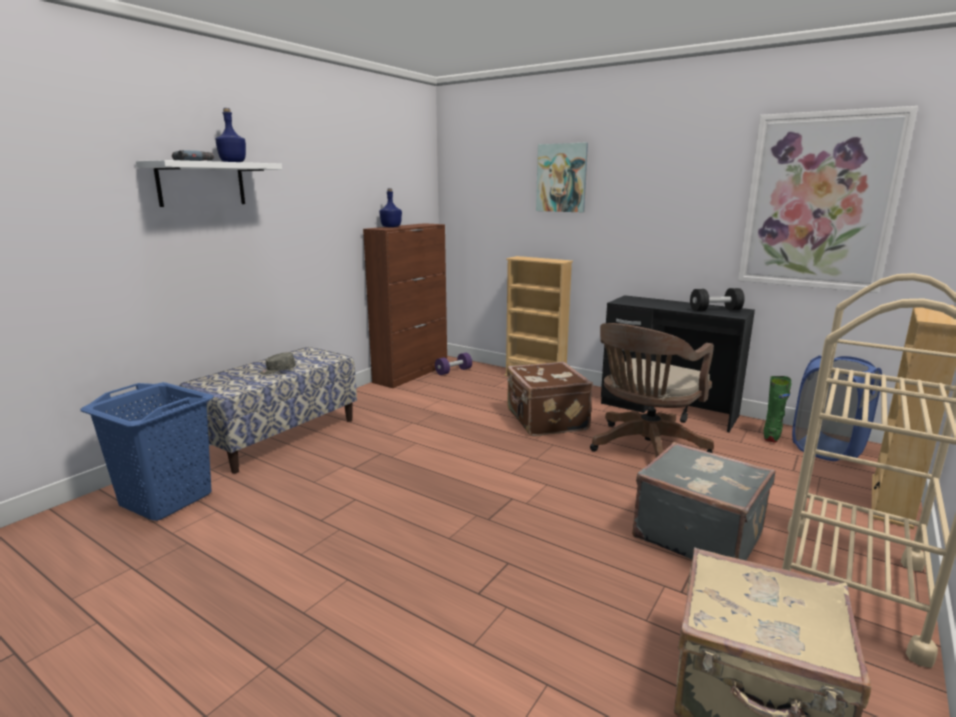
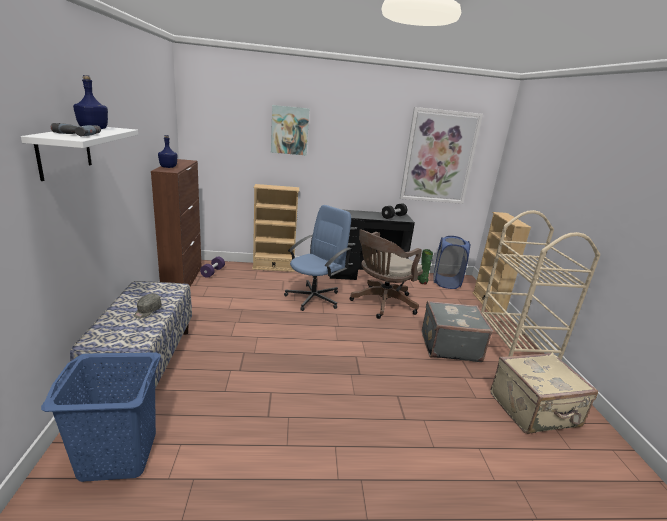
camera: 40 degrees left, 5 degrees up
(545, 420) = (314, 298): brown suitcase -> blue office chair
(645, 449) = (381, 304): brown office chair -> brown office chair turned 45 degrees clockwise

